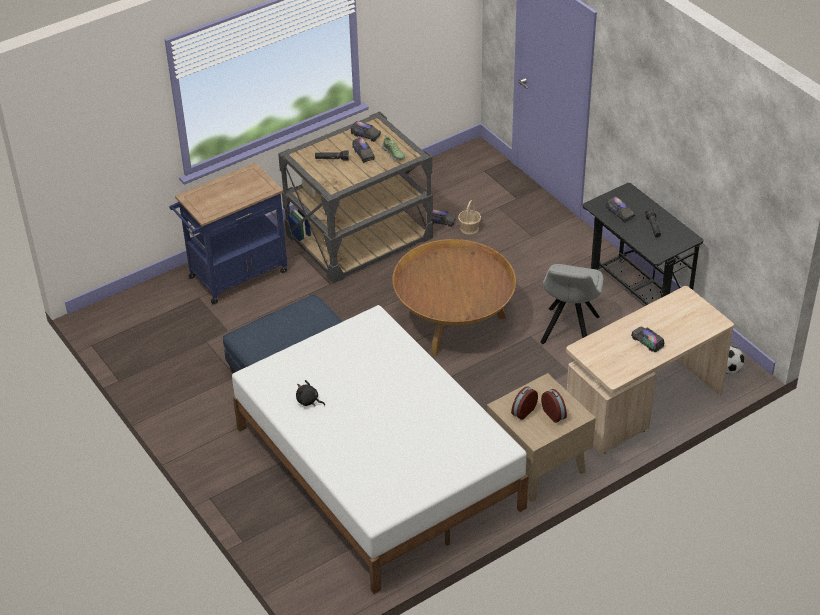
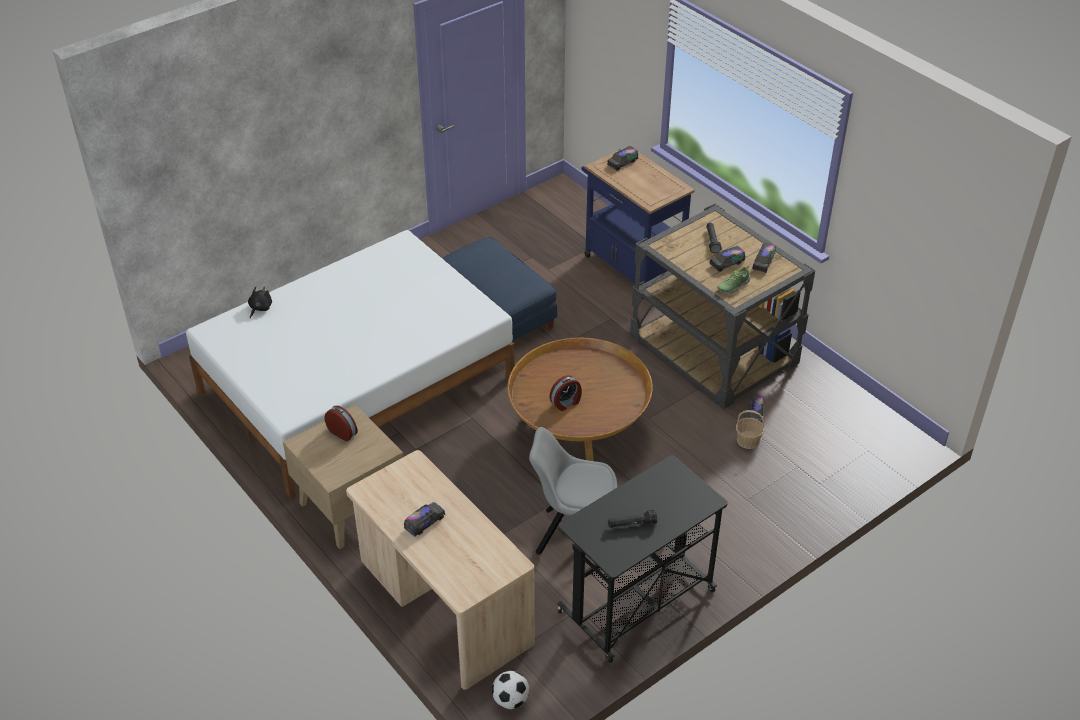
camera: 85 degrees right, 0 degrees up
(308, 401) = (365, 278): black plush toy -> black plush toy (260, 308)
(554, 414) = (337, 457): alarm clock -> alarm clock (566, 403)
(620, 214) = (657, 491): toy truck -> toy truck (622, 163)

